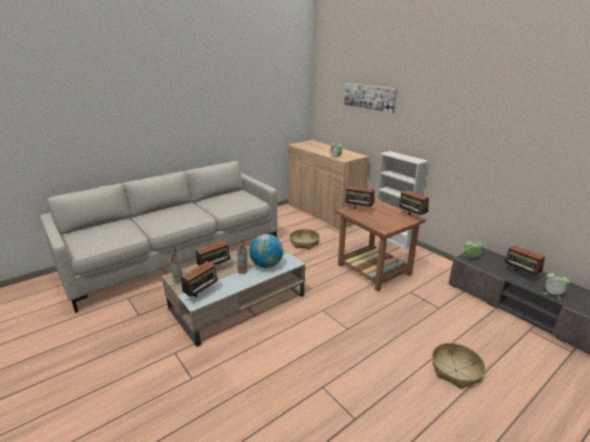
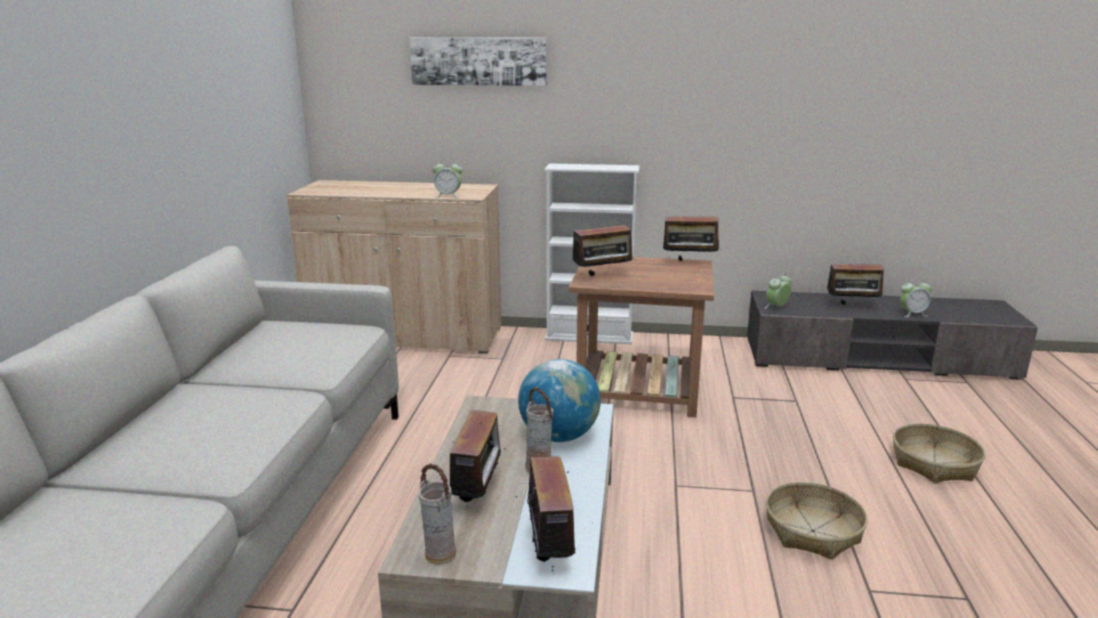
camera: 45 degrees left, 5 degrees down
(304, 243) = (458, 398): basket -> basket (812, 531)

